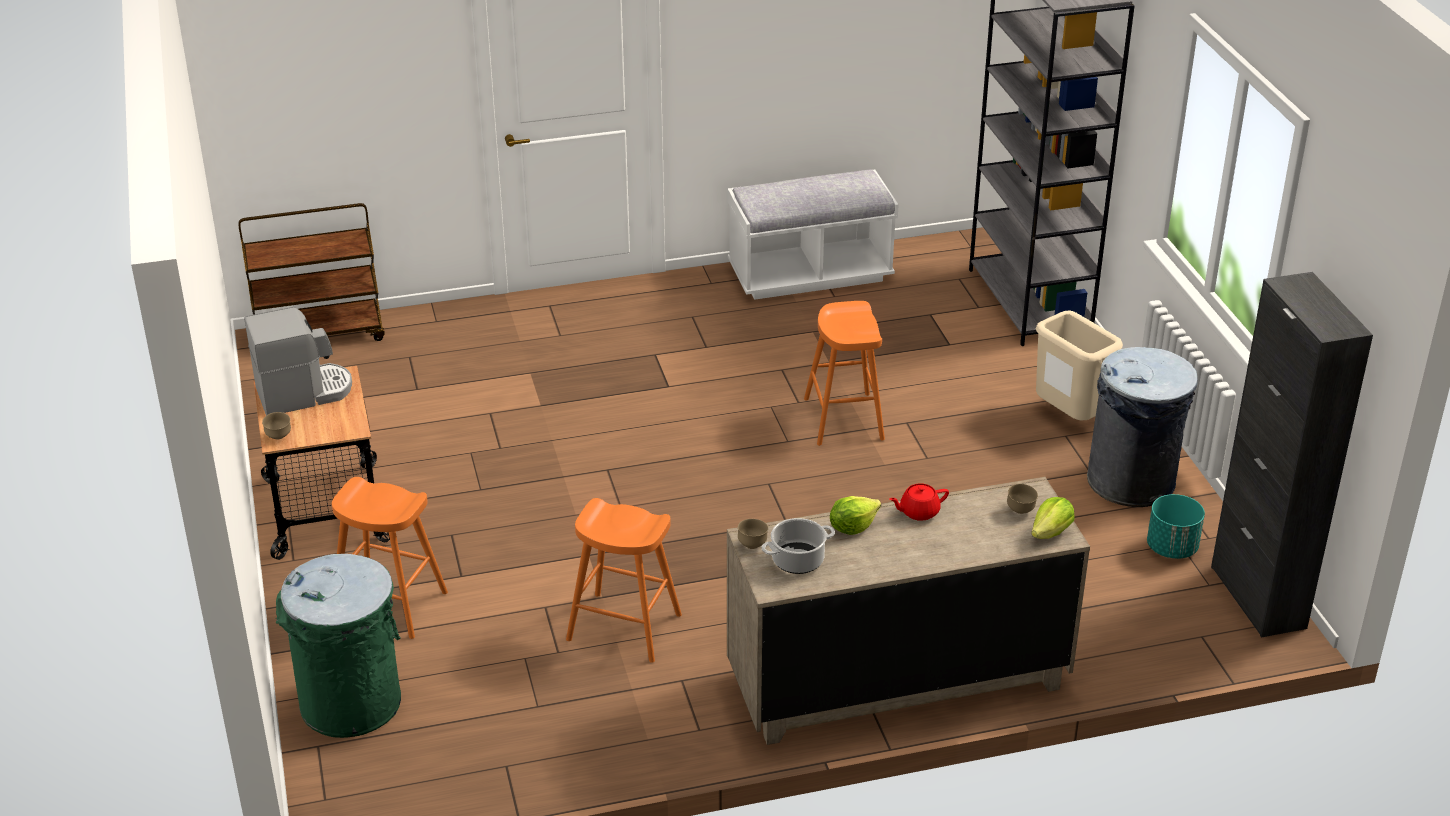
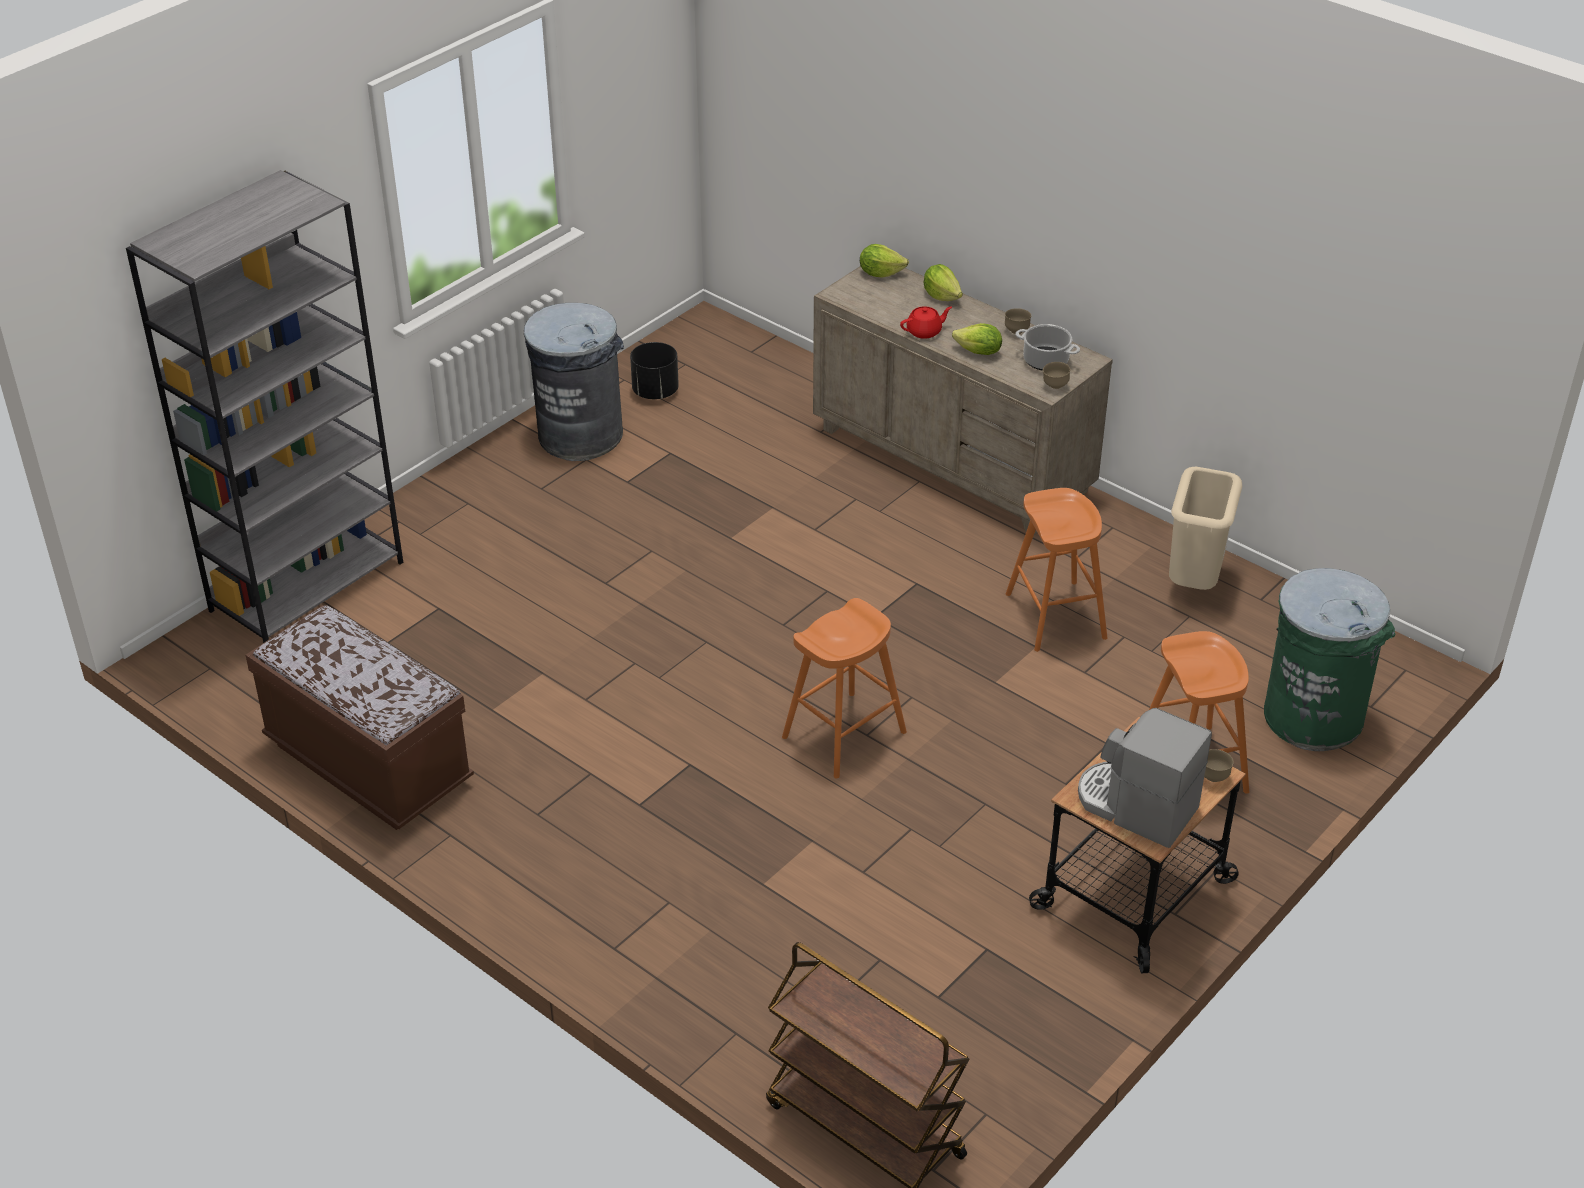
camera: 125 degrees left, 5 degrees up
(810, 274) = (368, 764): white bench -> brown bench
(843, 419) = (636, 622): orange stool -> orange stool (844, 734)
(918, 512) = (925, 331): red teapot -> red teapot turned 60 degrees counterclockwise
(972, 551) = (942, 296): none -> lettuce
(1020, 511) = (870, 292): brown bowl -> brown bowl (1016, 331)
(1067, 418) = (511, 496): beige trash can -> beige trash can (1194, 584)
(1172, 548) = (655, 392): turquoise planter -> black planter
(1258, 597) = (678, 341): black cabinet -> none

